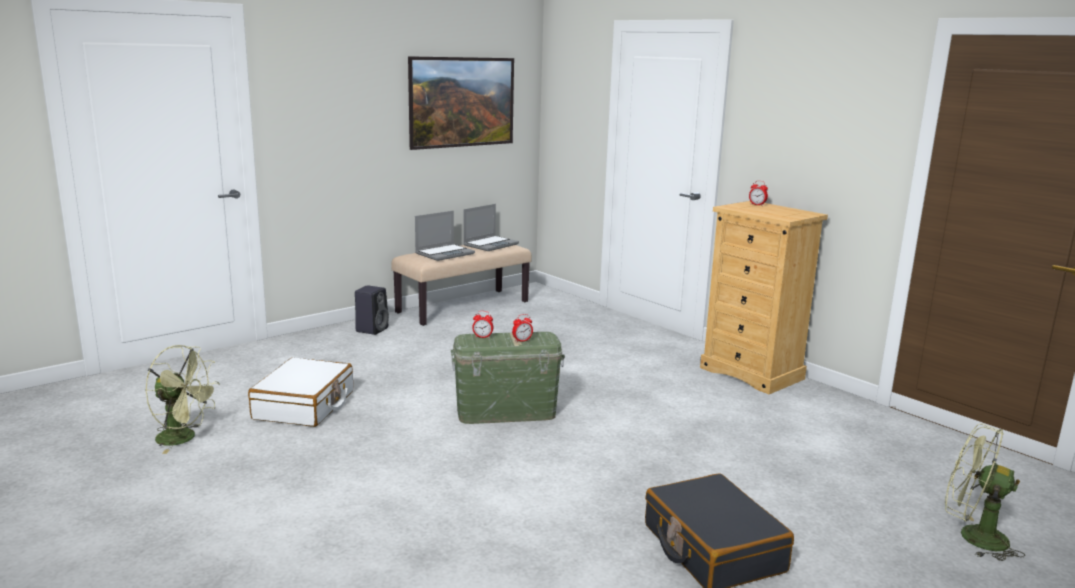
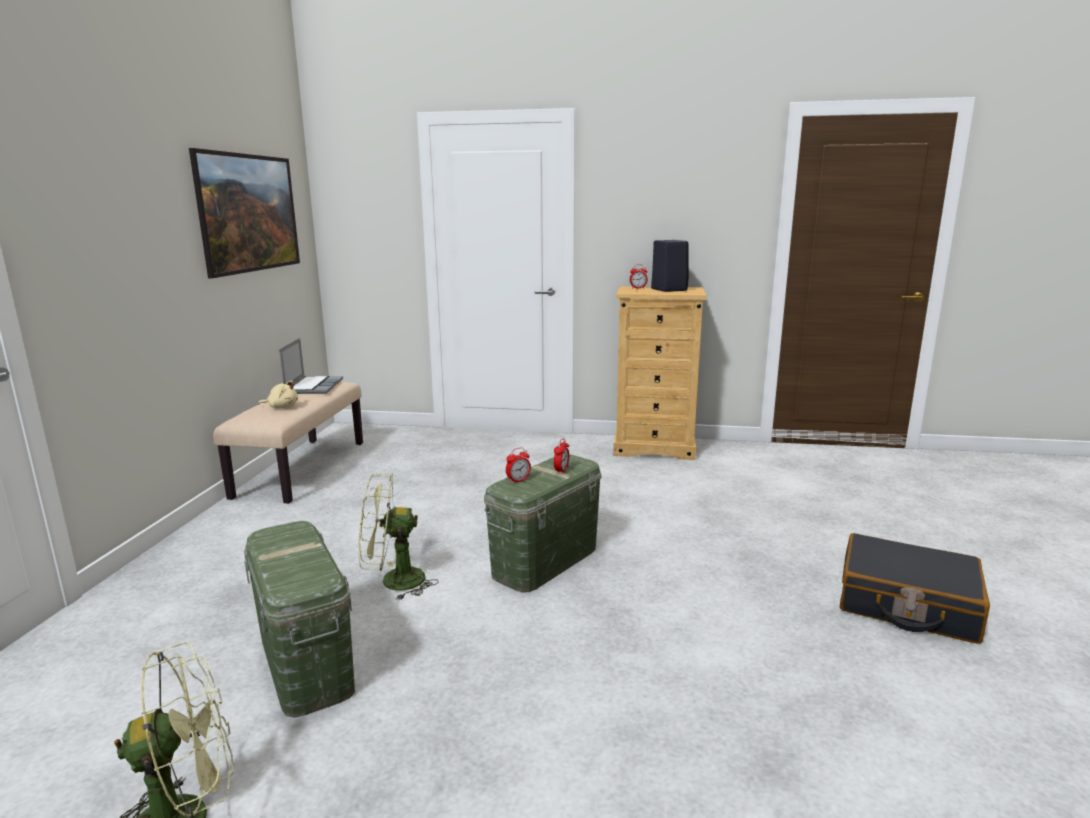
camera: 40 degrees left, 0 degrees up
(305, 405) = (305, 663): white suitcase -> green storage box
(372, 329) = (230, 529): black speaker -> black speaker (668, 289)
(445, 253) = (282, 407): laptop -> beige plush toy
(972, 537) = (974, 513): green fan -> green fan (393, 582)

